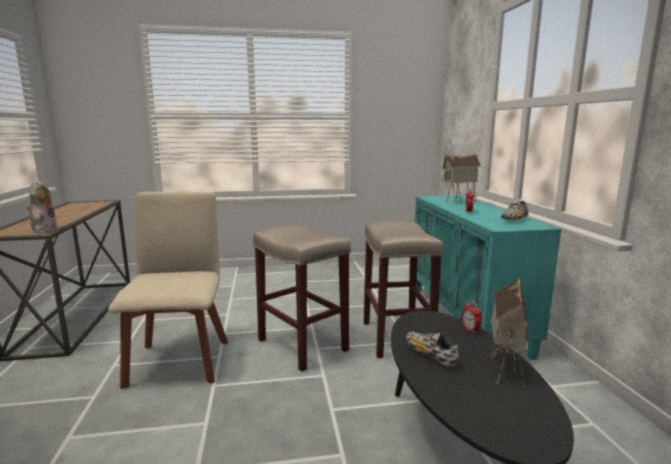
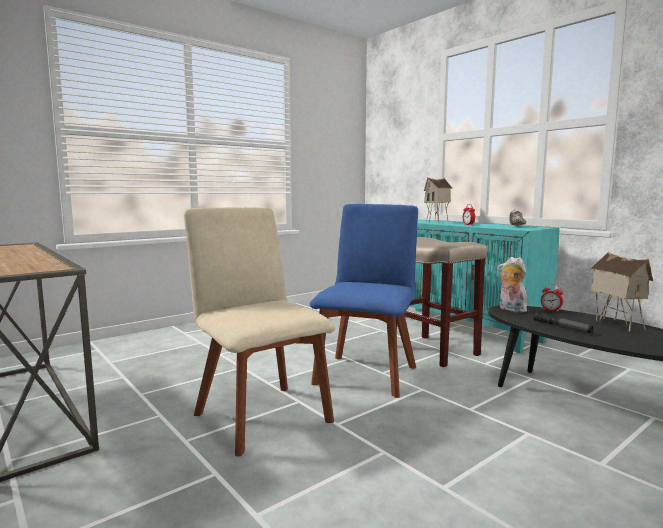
camera: 30 degrees left, 5 degrees down
(44, 230) = (50, 267): plush toy -> plush toy (510, 309)
(303, 345) = (366, 373): beige stool -> blue chair
(430, 355) = (562, 327): shoe -> flashlight

